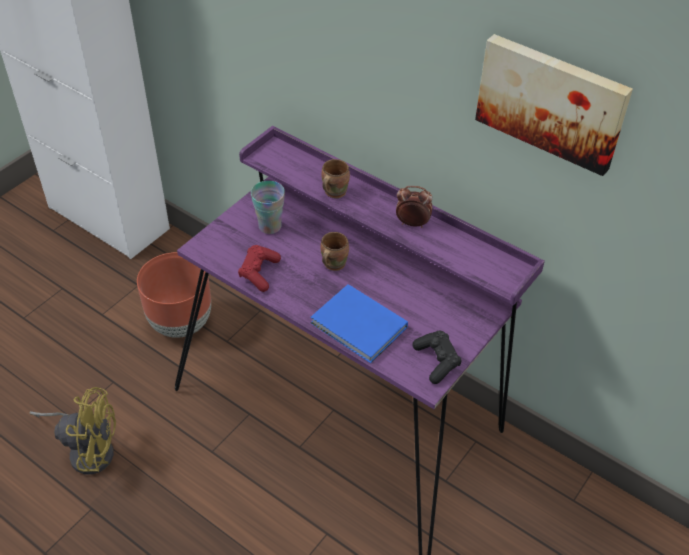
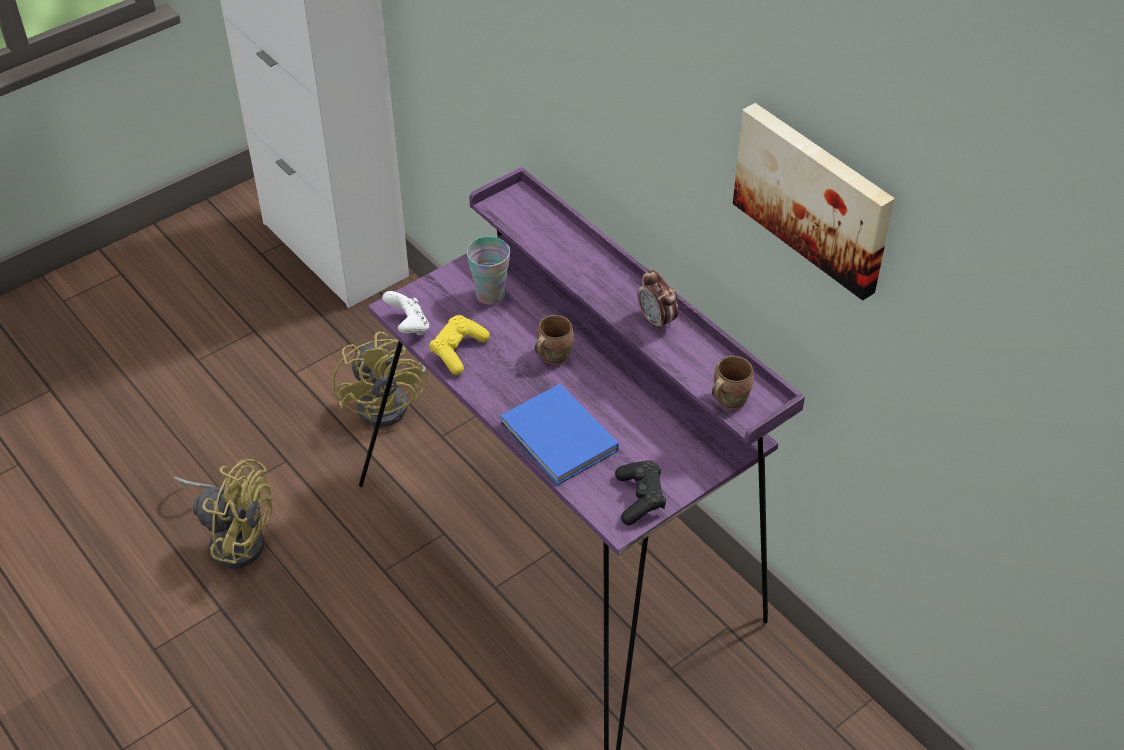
camera: 15 degrees right, 0 degrees up
(181, 322) = (390, 401): brown planter -> yellow fan
(214, 261) = (408, 326): none -> white game controller
(259, 273) = (458, 351): red game controller -> yellow game controller
(333, 192) = (571, 264): brown mug -> brown mug (728, 399)
(412, 223) = (656, 321): alarm clock -> alarm clock turned 150 degrees counterclockwise

